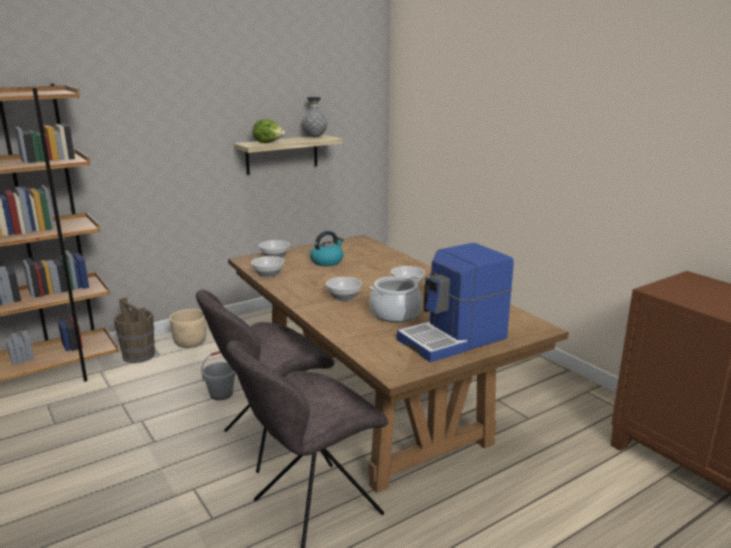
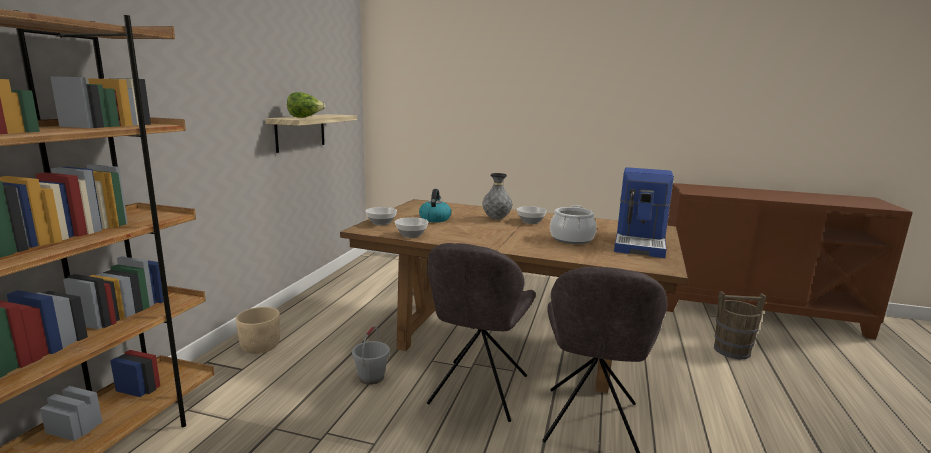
camera: 40 degrees left, 5 degrees down
(139, 355) = (215, 377): brown bucket -> brown bucket (731, 350)
(315, 137) = (327, 115): grey vase -> grey vase (496, 219)
(344, 297) = (512, 237): bowl -> none

